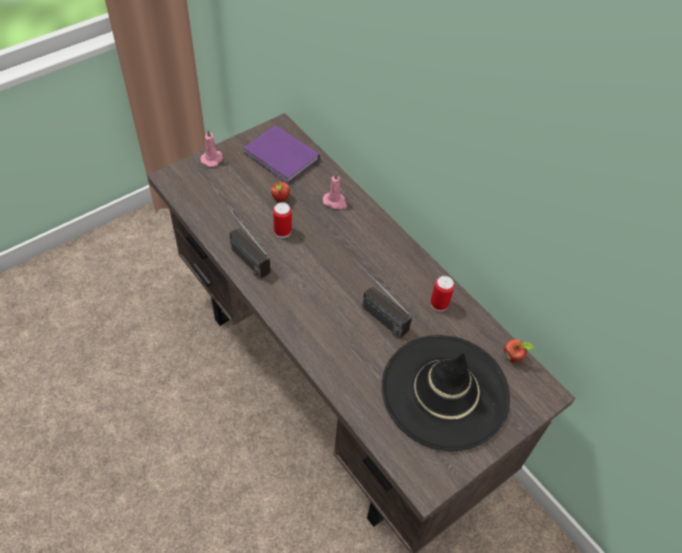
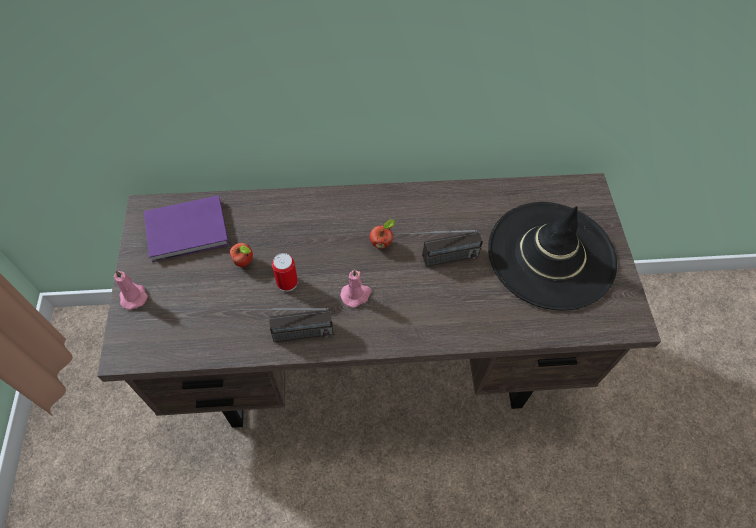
camera: 55 degrees left, 5 degrees up
(335, 202) = (286, 218): pink candle -> pink candle (356, 295)
(439, 304) = (460, 206): can -> none
(513, 357) = (545, 188): apple -> apple (381, 243)

